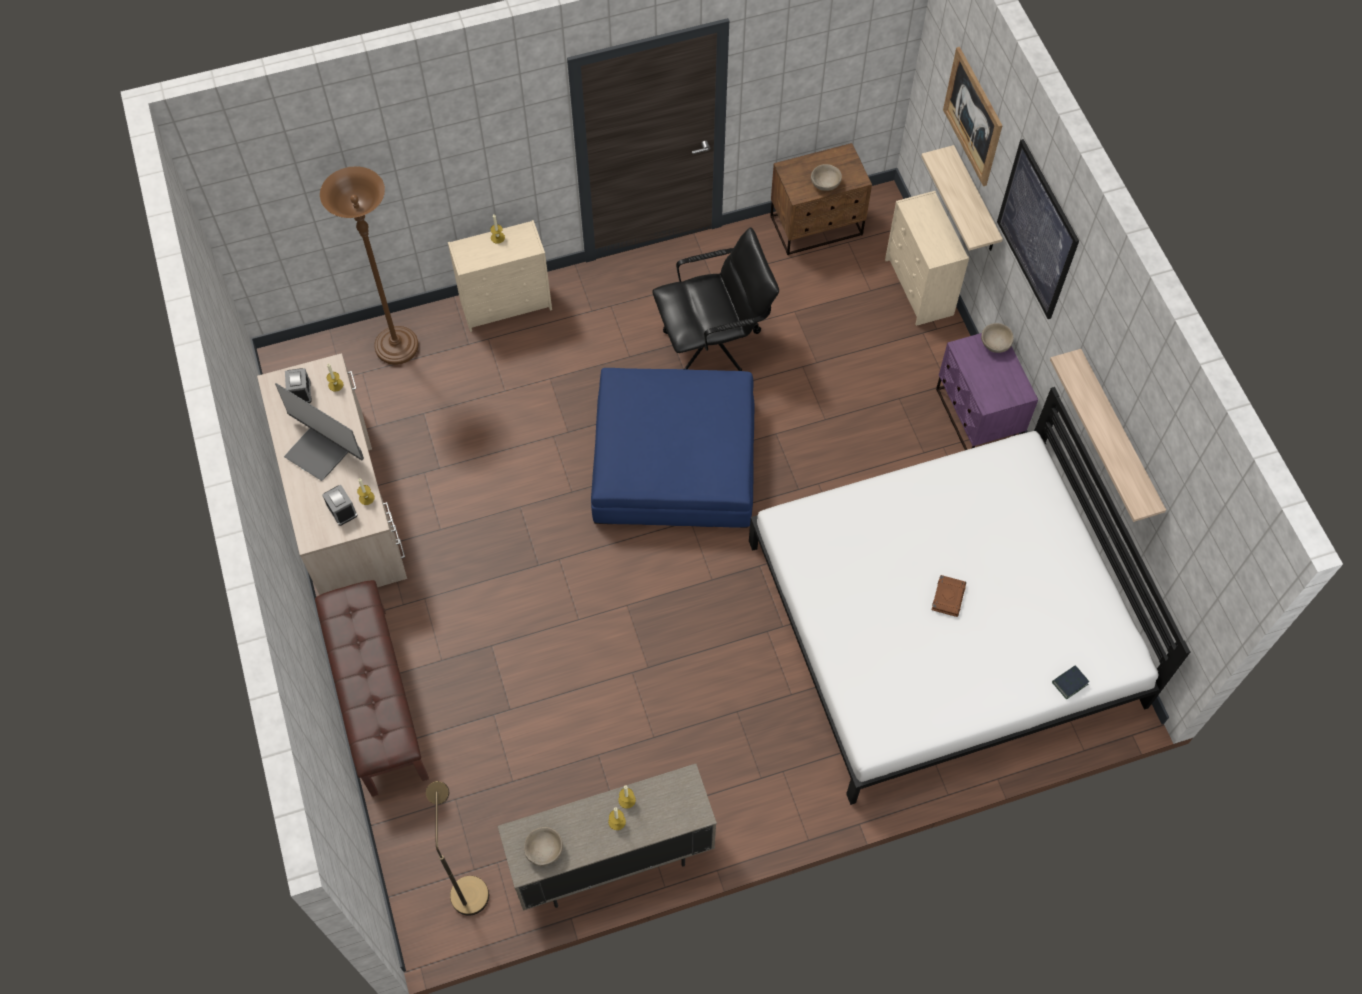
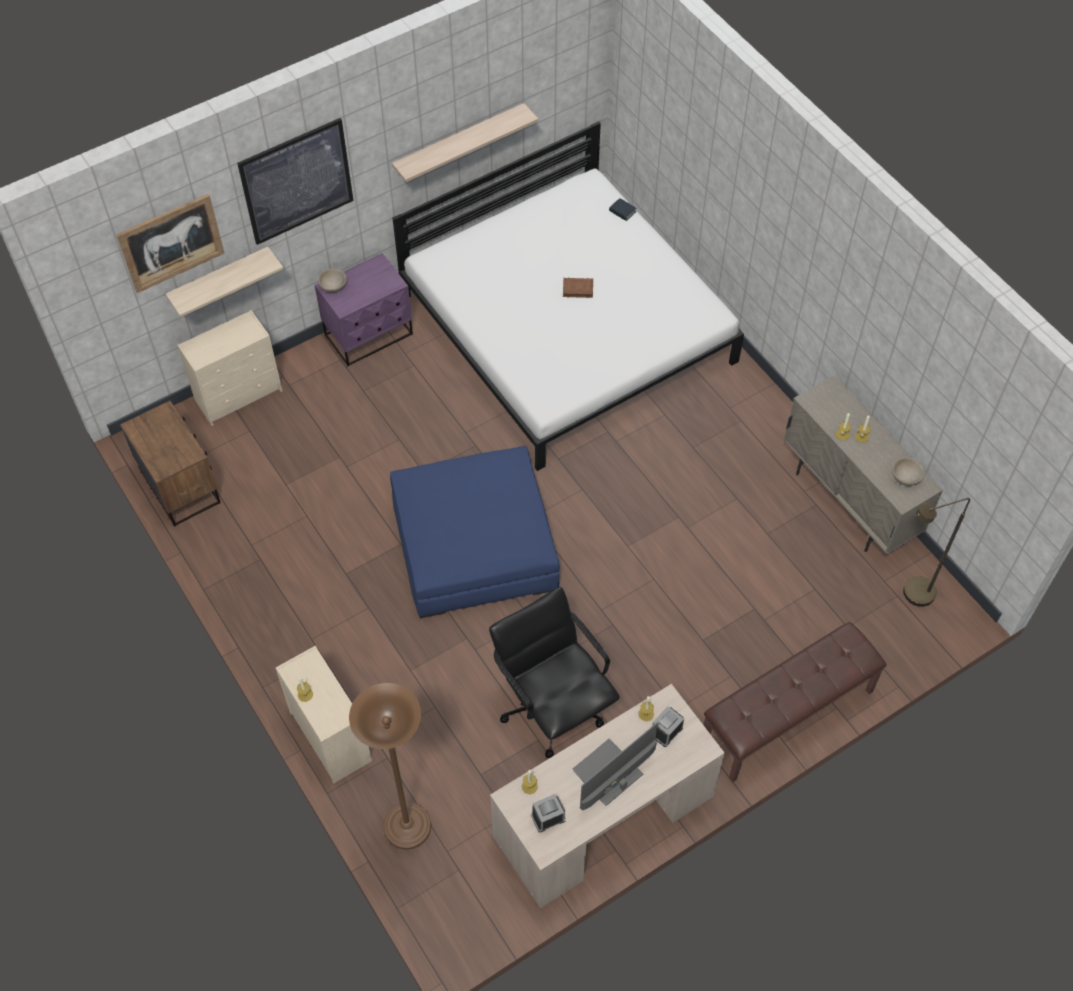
camera: 105 degrees left, 5 degrees down
(320, 450) = (609, 774): monitor -> monitor turned 150 degrees counterclockwise
(714, 345) = (339, 540): black office chair -> black office chair (552, 706)
(825, 184) = (176, 436): beige bowl -> none

